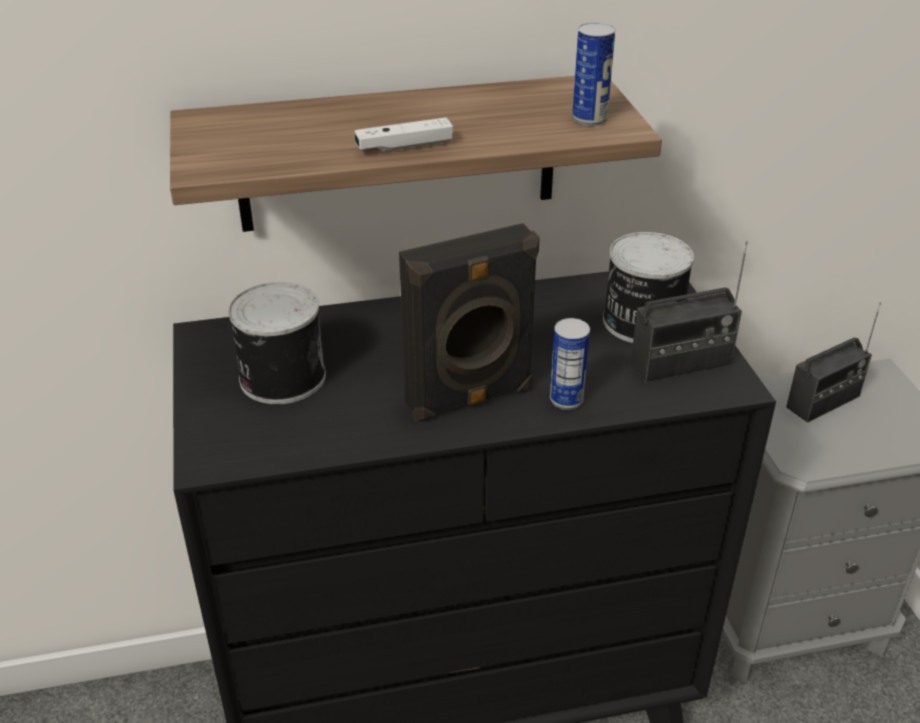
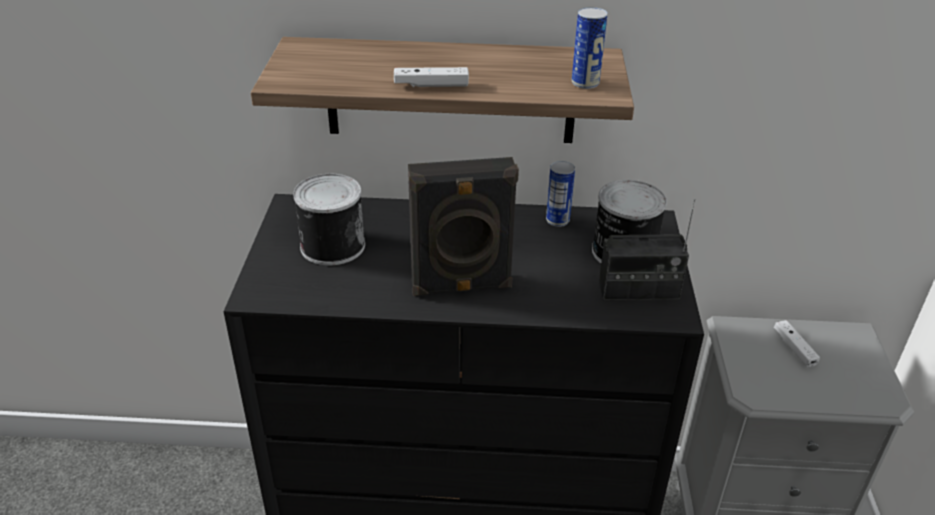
camera: 15 degrees right, 0 degrees up
(566, 400) = (534, 301): can -> can (557, 220)
(823, 402) = (794, 348): radio -> white game controller

